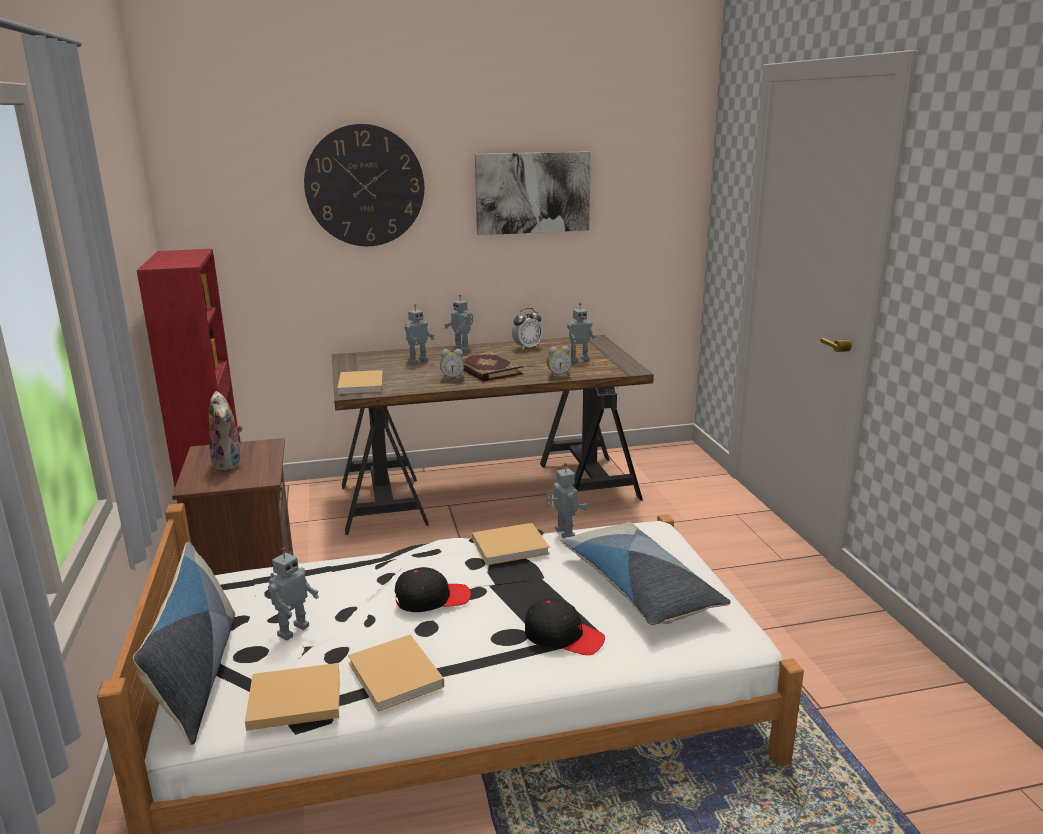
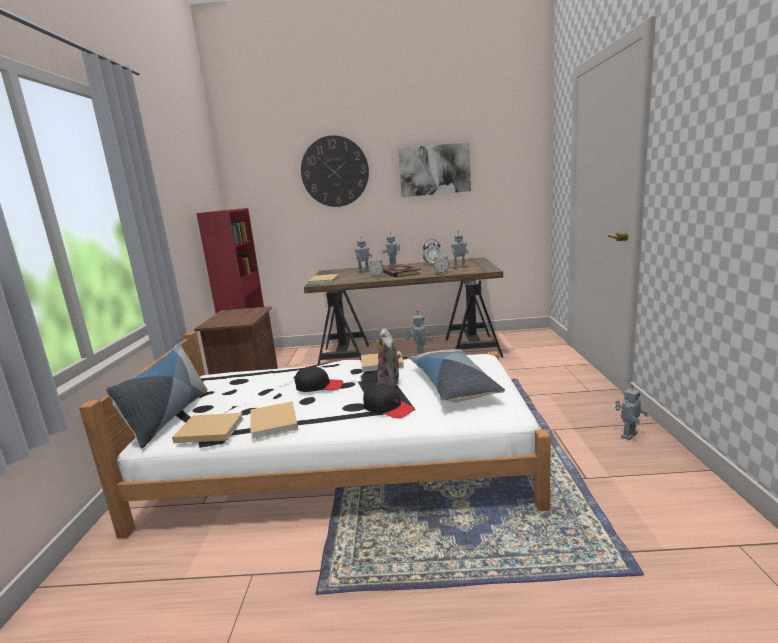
camera: 15 degrees right, 5 degrees down
(229, 465) = (233, 316): plush toy -> plush toy (391, 383)
(292, 630) = (231, 398): toy robot -> toy robot (628, 435)

